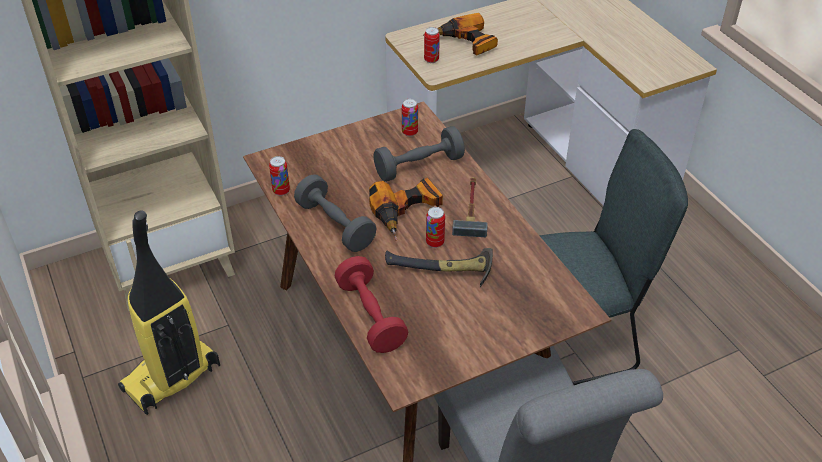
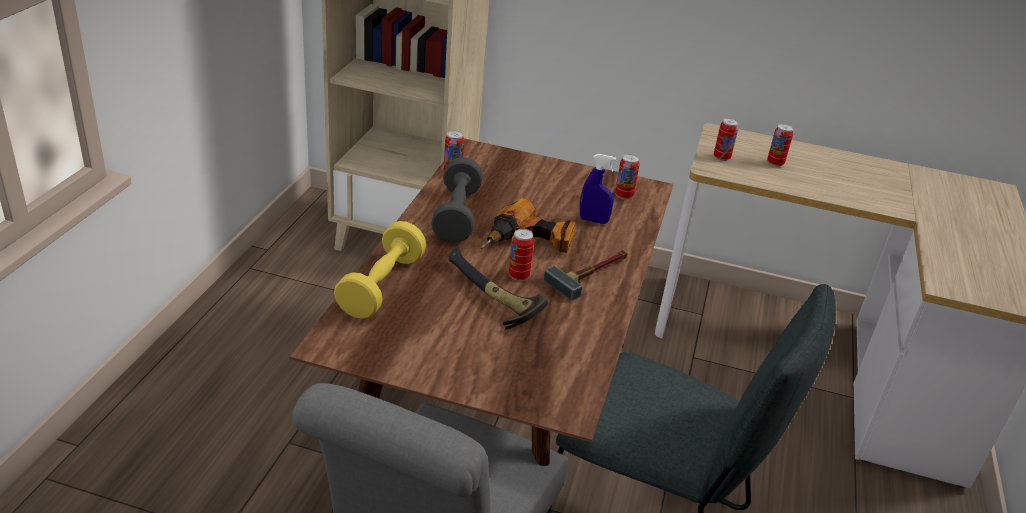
camera: 40 degrees right, 10 degrees down
(171, 379) = (300, 309): vacuum cleaner -> none
(370, 316) = (382, 286): red dumbbell -> yellow dumbbell
(419, 166) = (593, 220): grey dumbbell -> blue spray bottle
(465, 43) = (775, 163): power drill -> can

